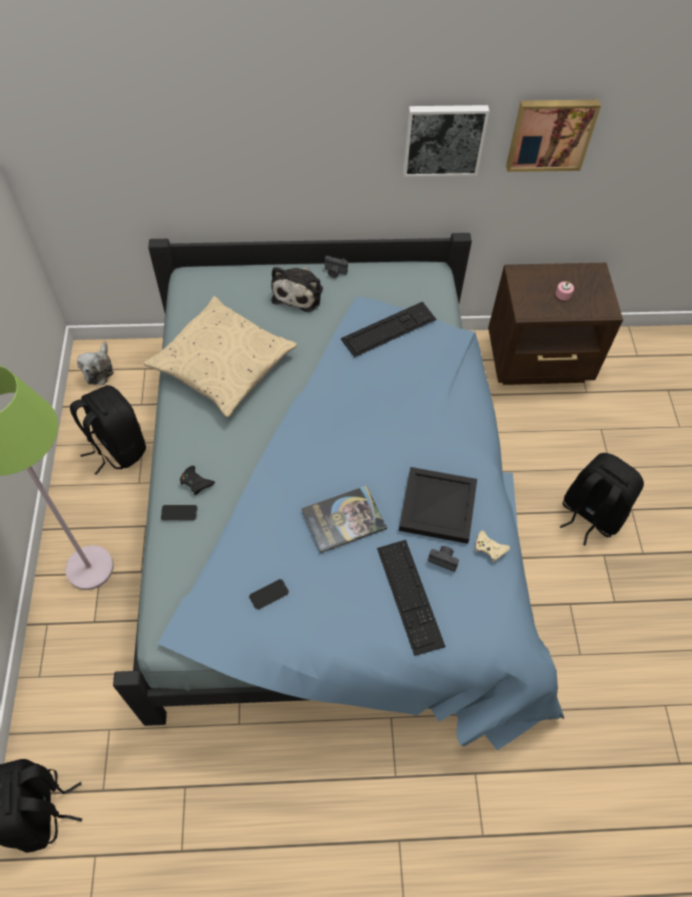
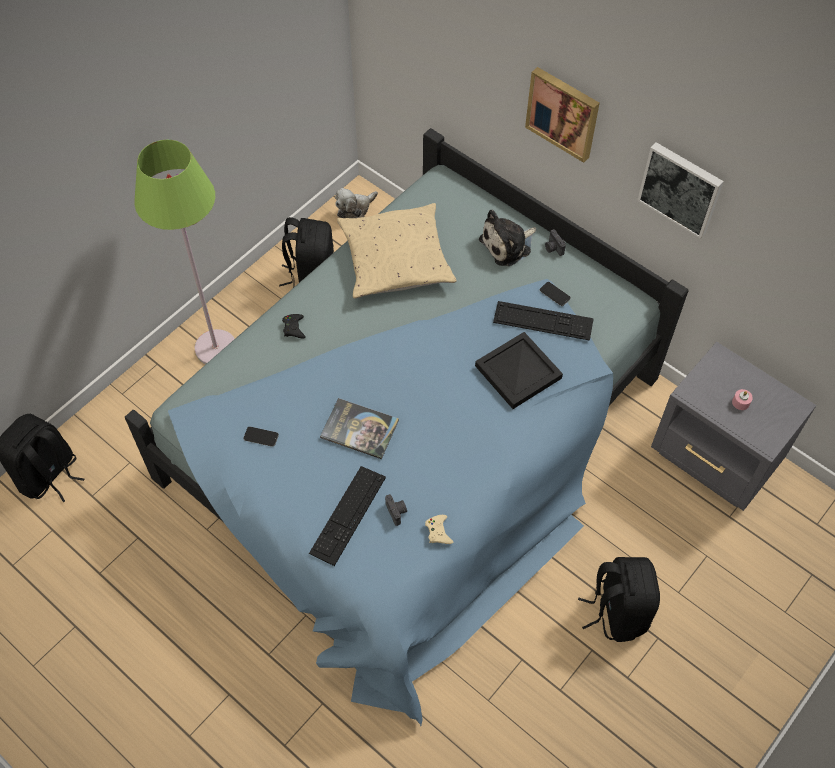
camera: 45 degrees right, 0 degrees up
(179, 513) = (263, 340): phone -> phone (554, 294)
(439, 506) = (435, 474): black tray -> black tray (519, 372)
(540, 361) = (715, 459): brown nightstand -> grey nightstand
(550, 133) = (777, 241): picture -> picture (563, 113)

